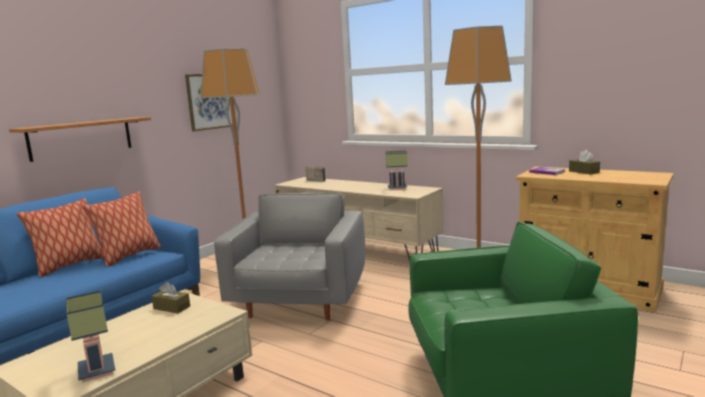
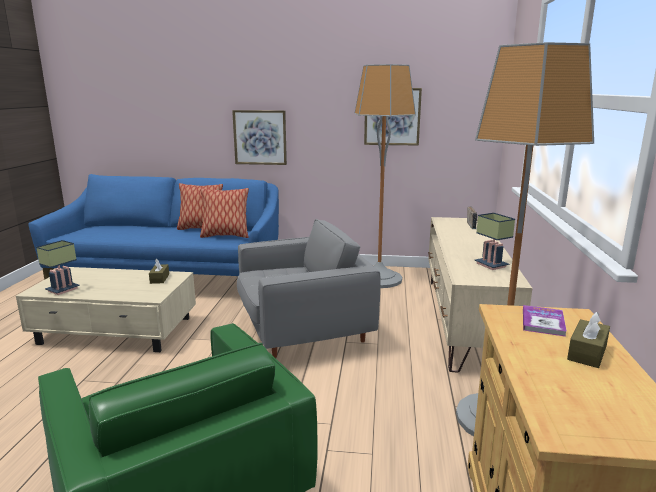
camera: 60 degrees right, 5 degrees up
(81, 138) = (260, 137): shelf -> picture

